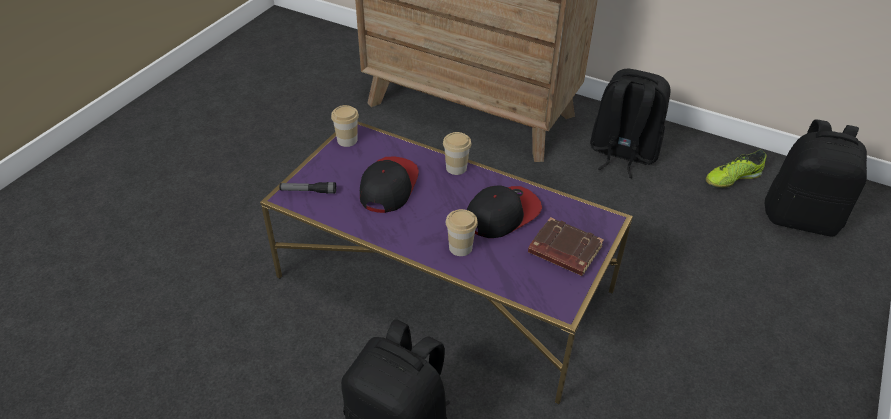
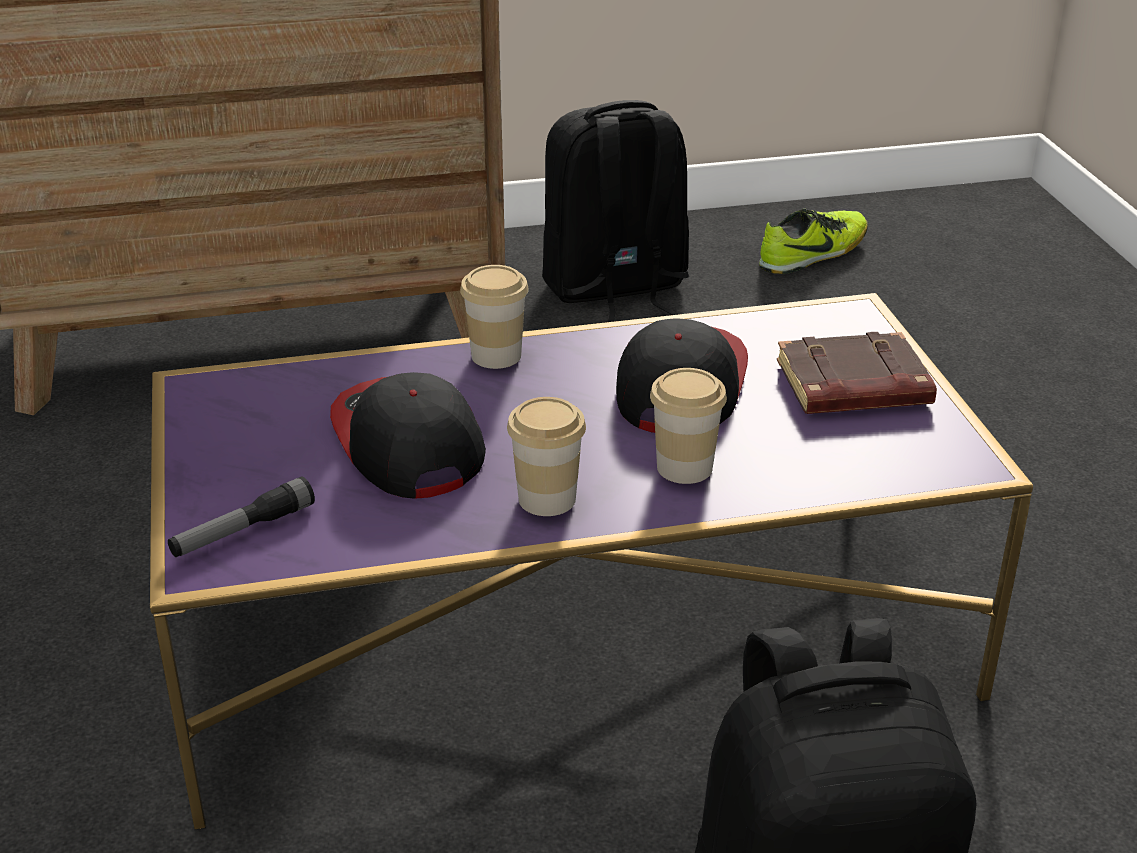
camera: 40 degrees left, 10 degrees down
(347, 140) = (204, 408): cup -> cup (547, 499)
(732, 178) = (814, 254): shoe -> shoe turned 150 degrees counterclockwise
(801, 218) = (963, 263): black backpack -> none

